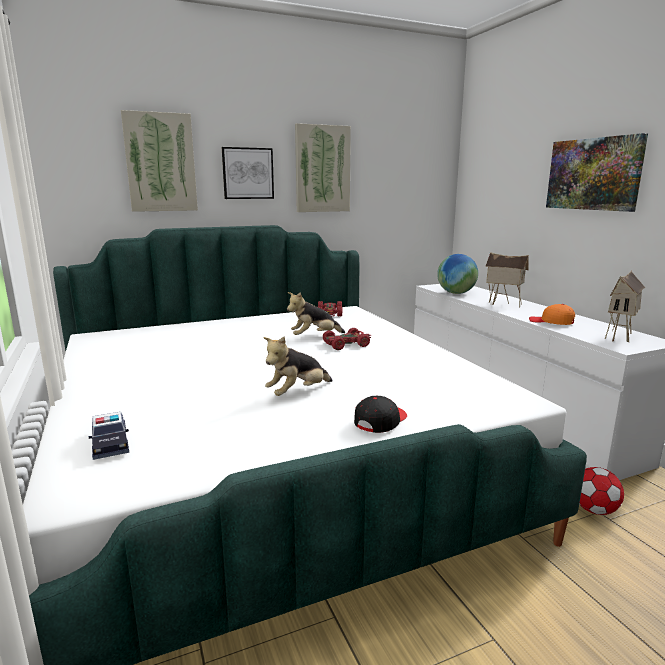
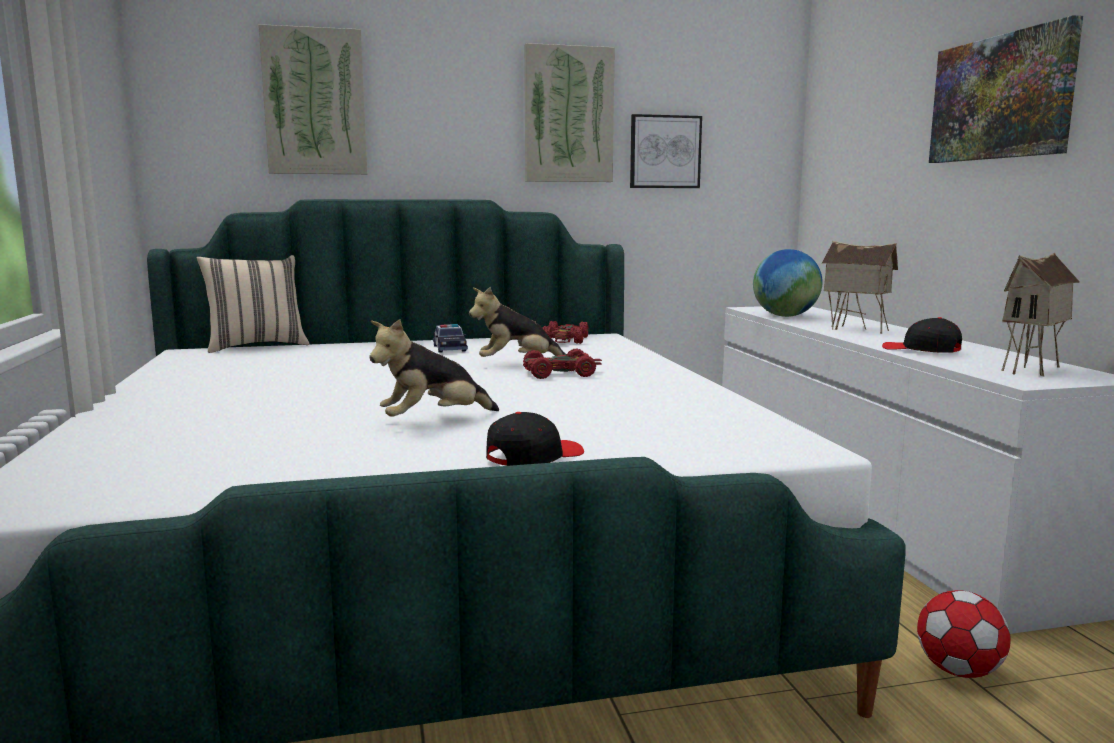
camera: 10 degrees right, 5 degrees down
(110, 443) = (112, 457): toy car -> toy car (449, 348)
(133, 328) = (256, 346): none -> beige pillow
(248, 173) = (448, 120): picture -> picture (664, 152)
(551, 322) = (921, 350): orange cap -> black cap

